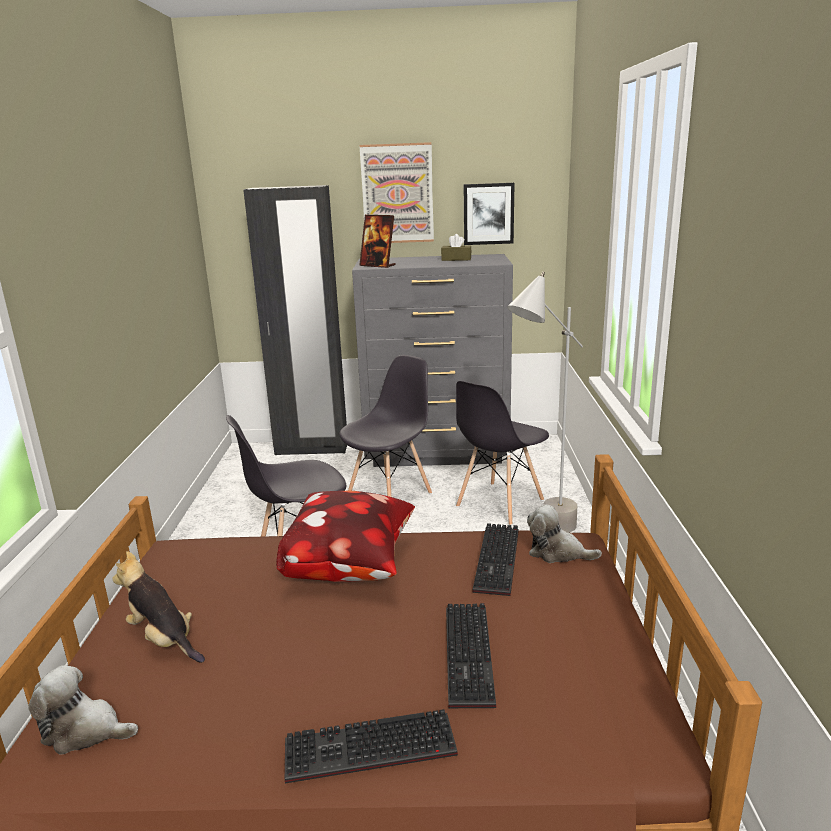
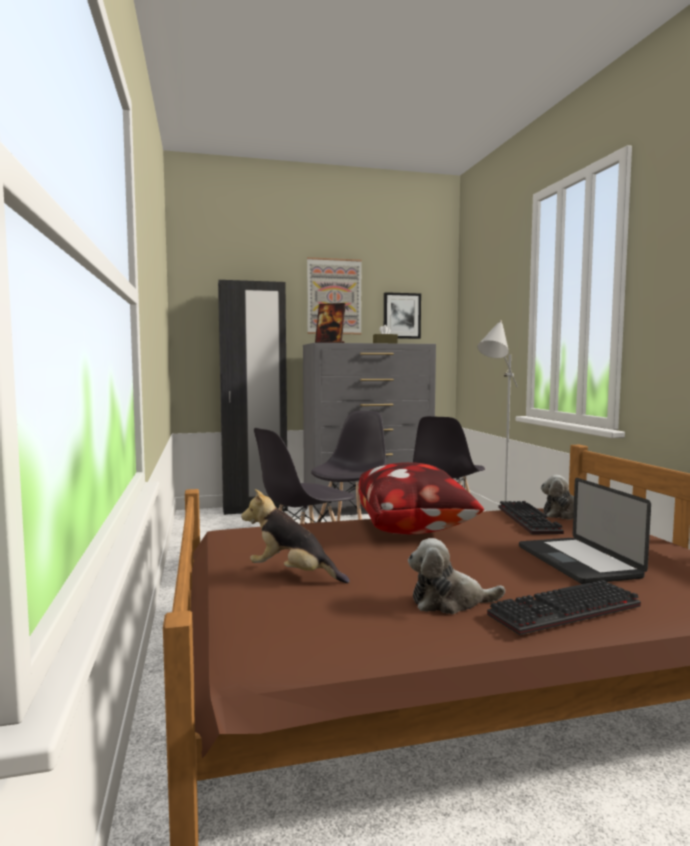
camera: 15 degrees left, 15 degrees down
(85, 731) = (282, 629): plush toy -> plush toy (449, 602)
(471, 656) = (577, 562): keyboard -> laptop

